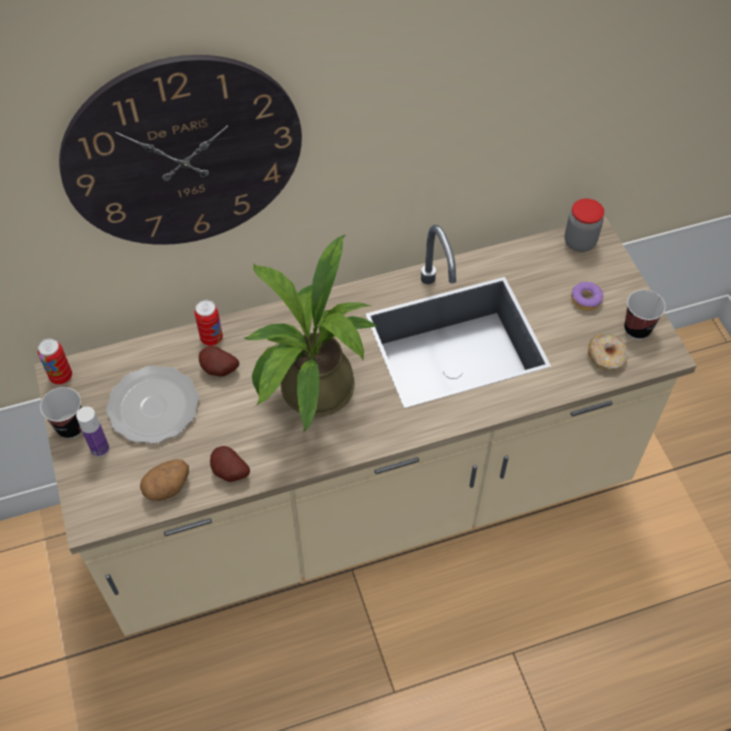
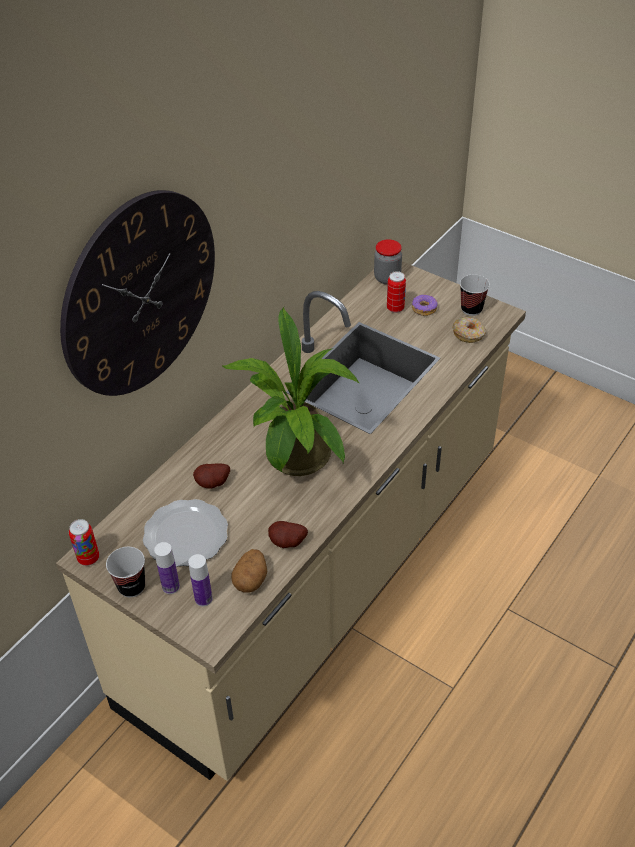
camera: 35 degrees left, 10 degrees down
(115, 478) = (203, 599): none -> bottle
(211, 338) = (187, 467): can -> can (395, 308)

